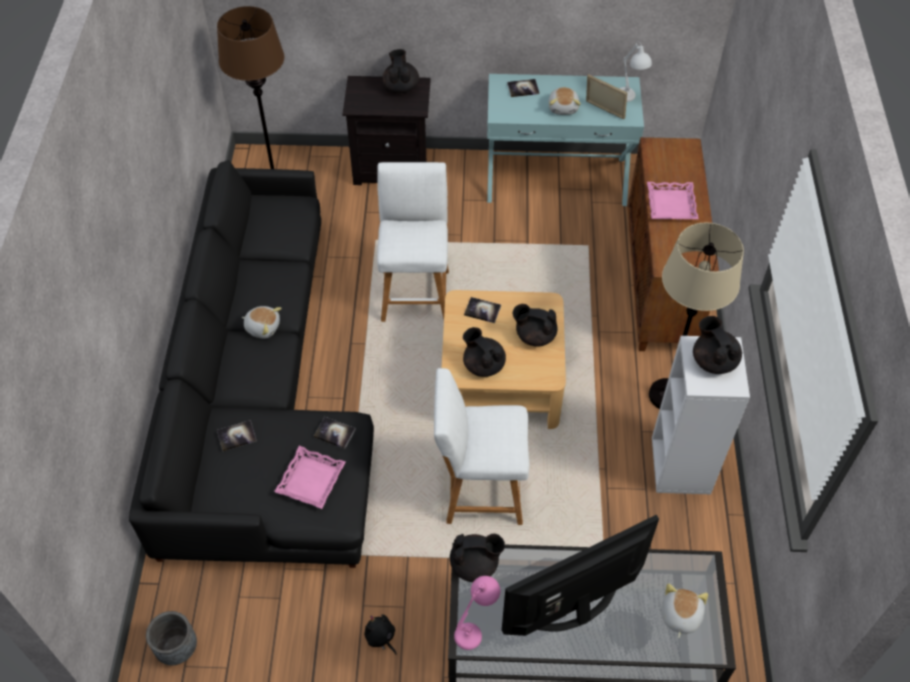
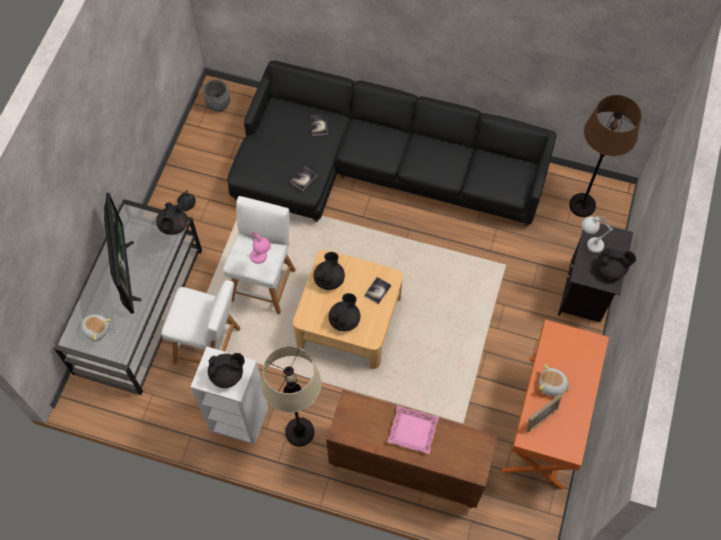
camera: 105 degrees right, 10 degrees up
(263, 327) = (404, 152): plush toy -> none
(311, 480) = (272, 160): pink tray -> none
(415, 292) = (446, 281): white stool -> white stool (210, 346)
(476, 628) = (134, 217): pink table lamp -> pink table lamp (261, 261)
(483, 364) = (329, 279): black teapot -> black teapot turned 45 degrees counterclockwise
(523, 88) = (583, 359): book -> none
(556, 179) = (546, 422): turquoise console table -> orange console table
(629, 100) = (550, 444): white table lamp -> white table lamp (588, 245)

